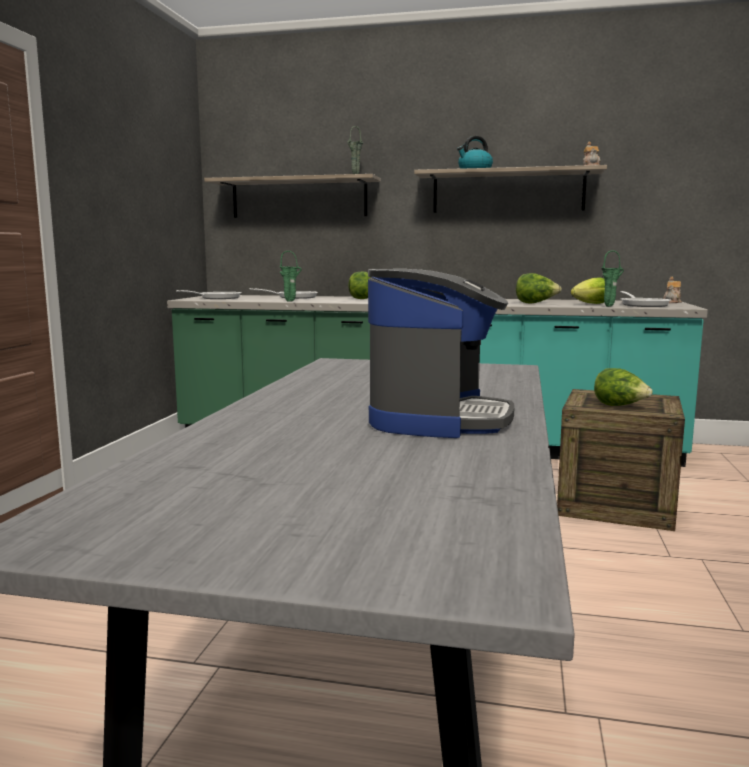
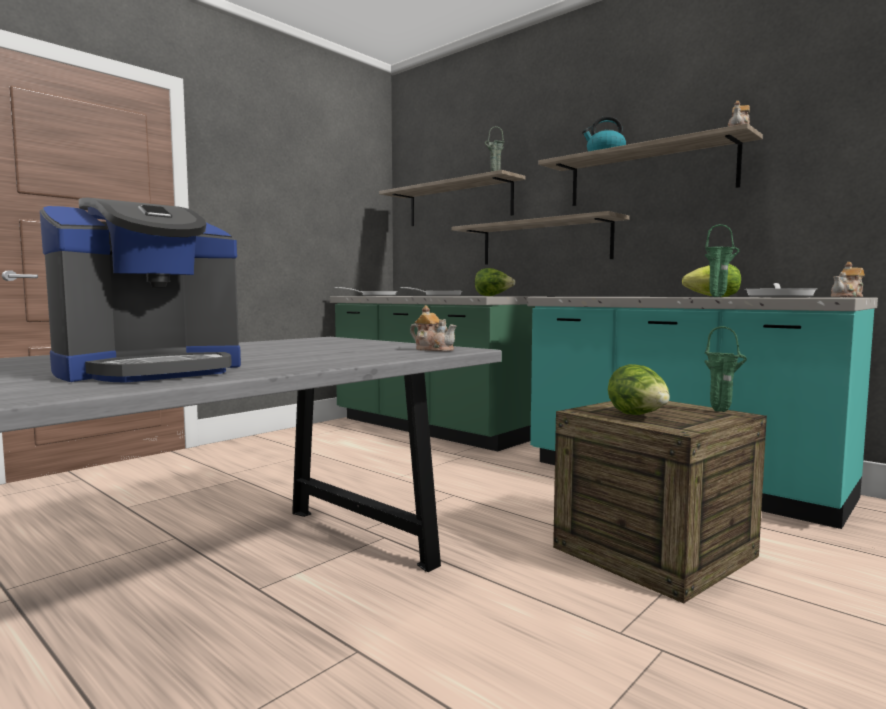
camera: 30 degrees right, 5 degrees down
(291, 301) = (413, 296): green vase -> green vase (722, 412)
(403, 245) = (544, 242): none -> shelf
(499, 370) = (434, 349): none -> teapot
(535, 303) = (643, 296): lettuce -> none

